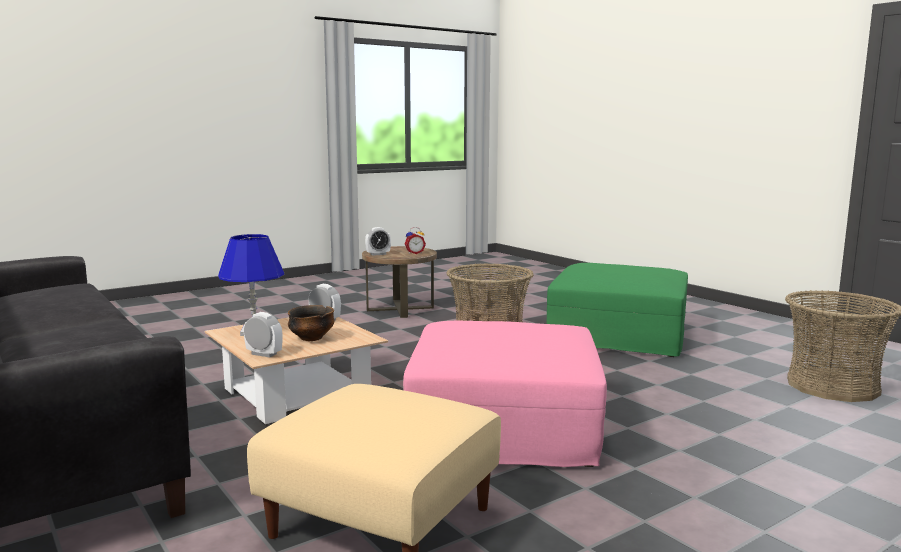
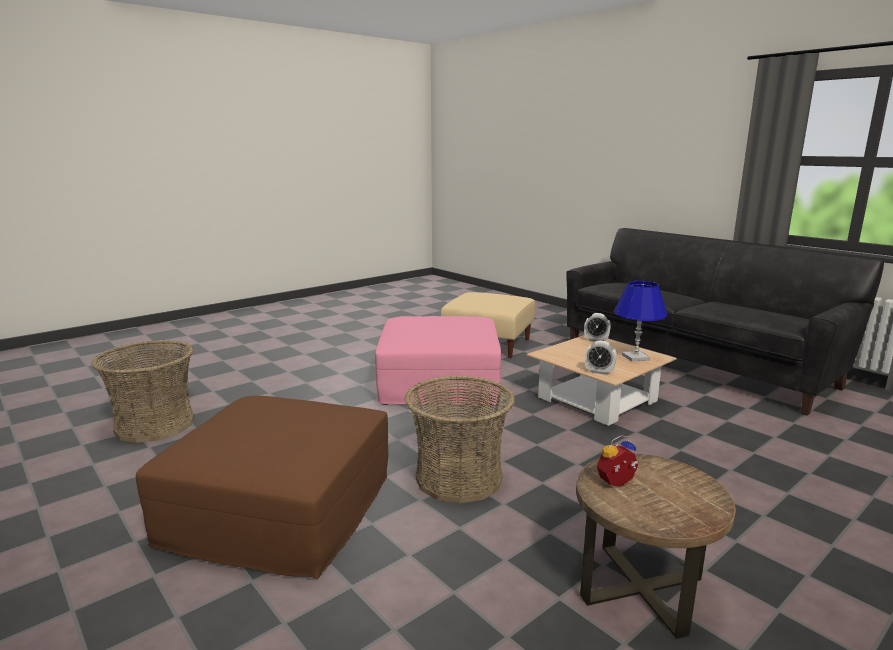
camera: 175 degrees right, 5 degrees up
(311, 338) = (583, 352): bowl -> none
(378, 254) = (679, 474): alarm clock -> none
(618, 333) = (279, 510): green ottoman -> brown ottoman

